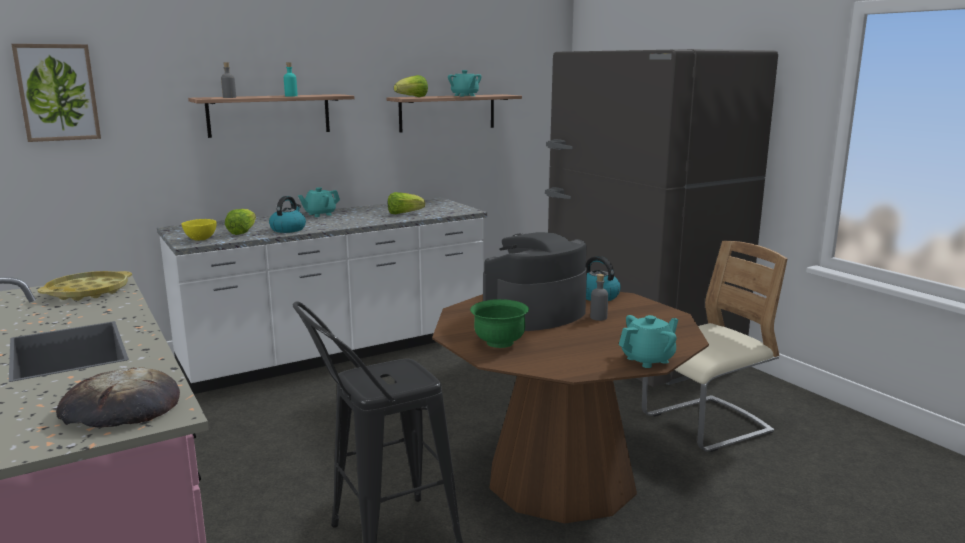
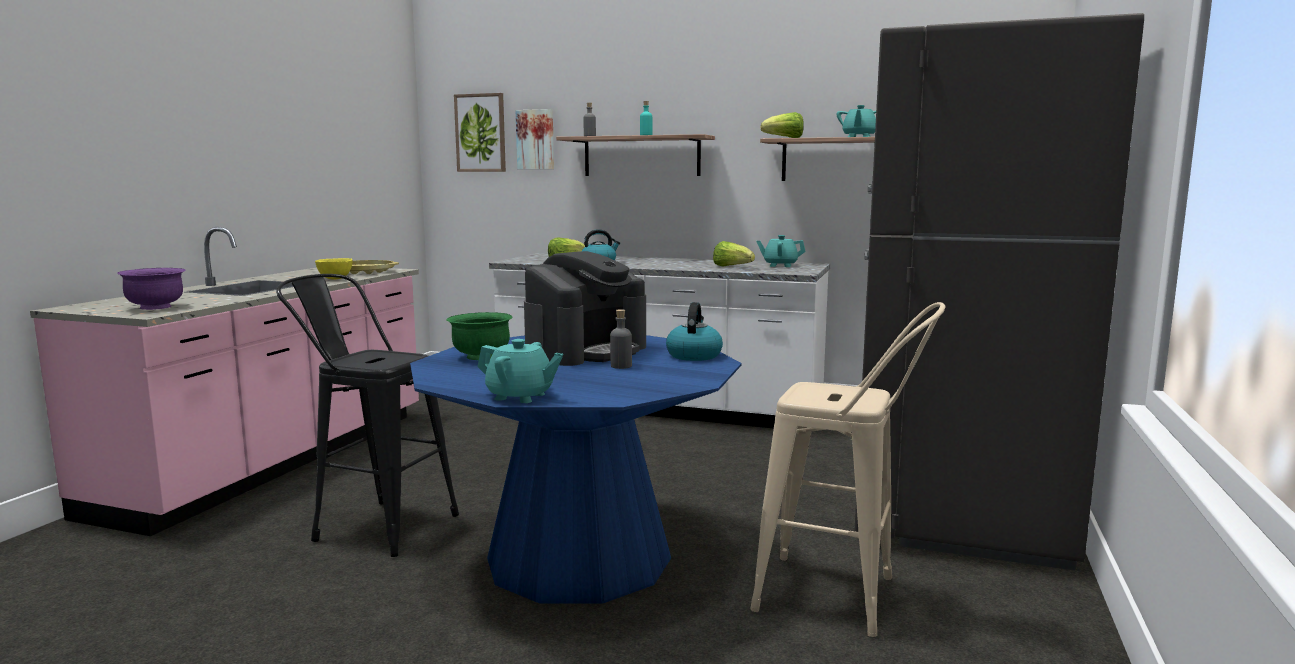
camera: 50 degrees right, 5 degrees down
(120, 408) = (155, 307): bread -> purple bowl
(140, 99) = (536, 139): none -> picture
(201, 239) = (524, 260): yellow bowl -> yellow bowl (335, 279)
(319, 214) = (665, 259): turquoise teapot -> turquoise teapot (780, 265)
(535, 314) = (586, 351): coffee machine -> coffee machine turned 120 degrees clockwise
(561, 478) = (579, 558): brown dining table -> blue dining table
(706, 425) = (842, 598): beige chair -> beige stool

